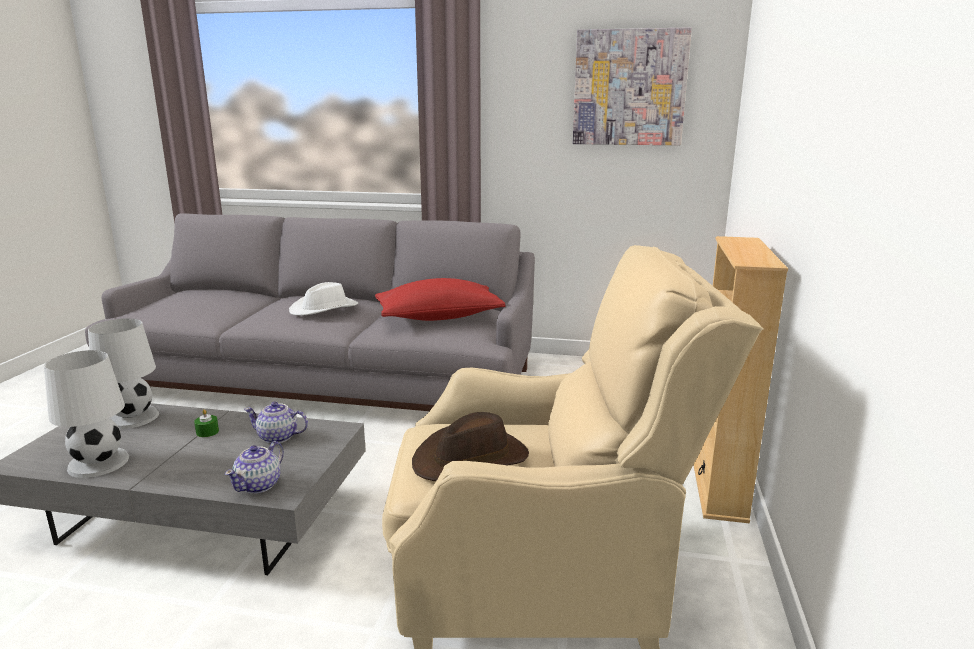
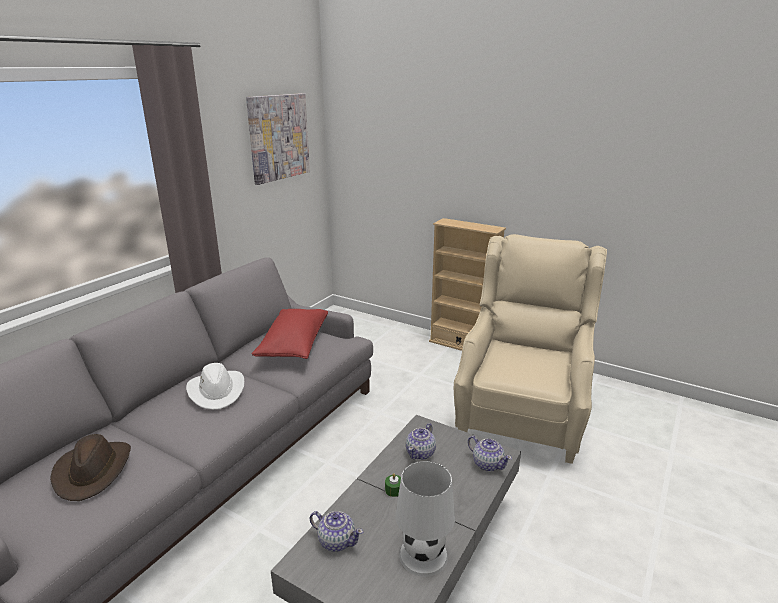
camera: 70 degrees left, 5 degrees up
(133, 417) = (336, 541): white table lamp -> teapot
(471, 459) = (532, 367): brown hat -> brown hat (93, 471)

